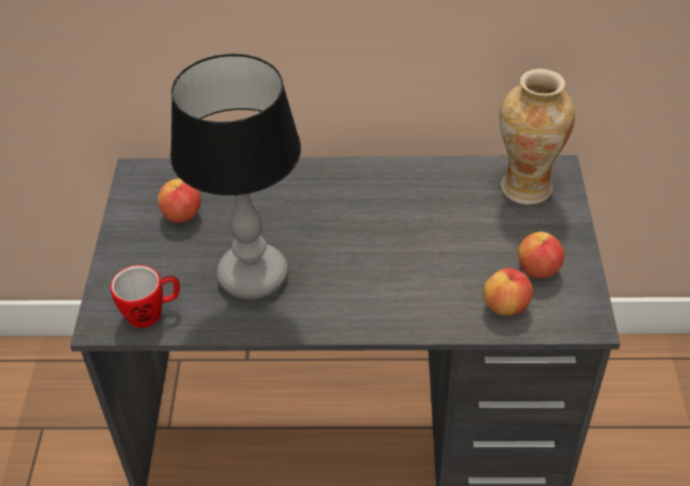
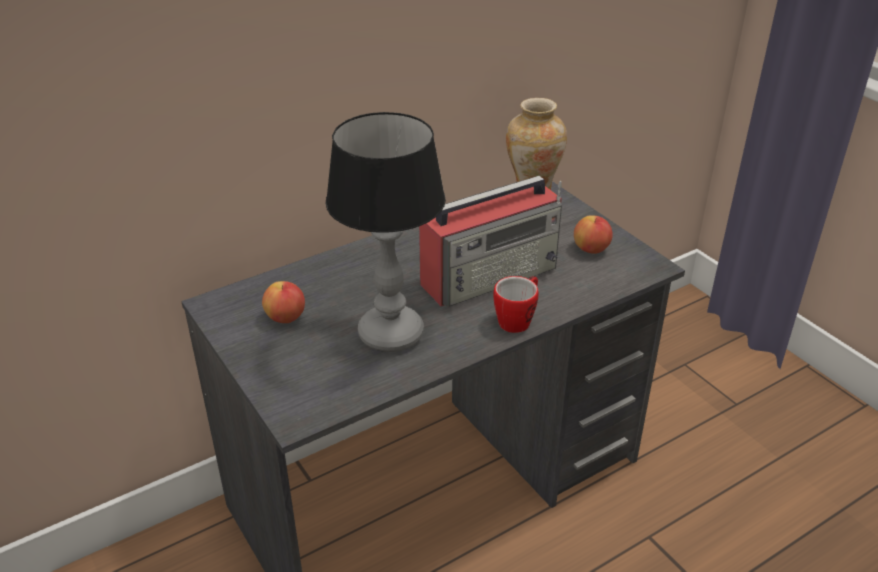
camera: 35 degrees left, 10 degrees down
(152, 312) = (332, 393): mug -> mug (518, 319)
(404, 254) = (491, 275): none -> radio
(506, 306) = (593, 278): apple -> none

